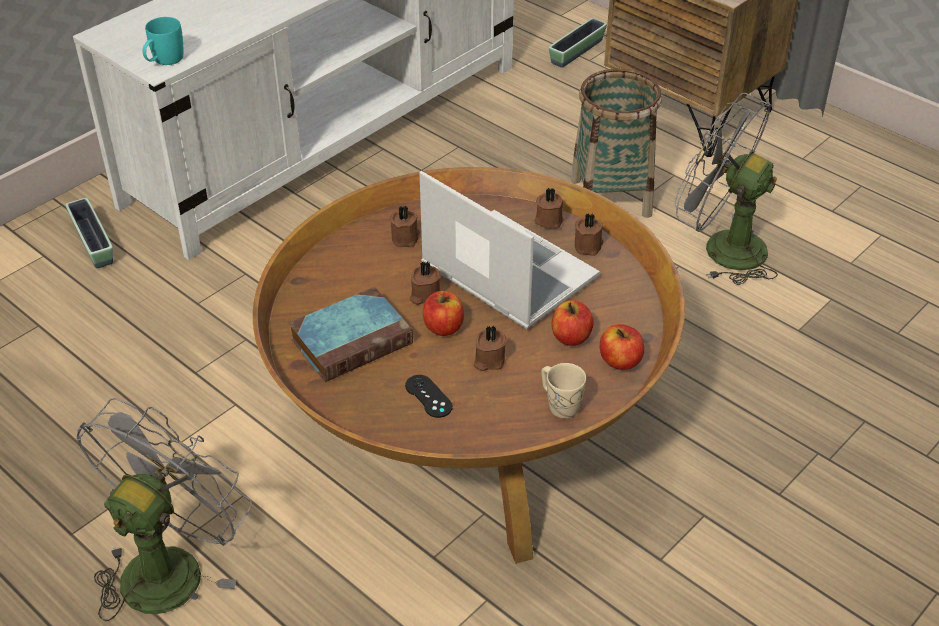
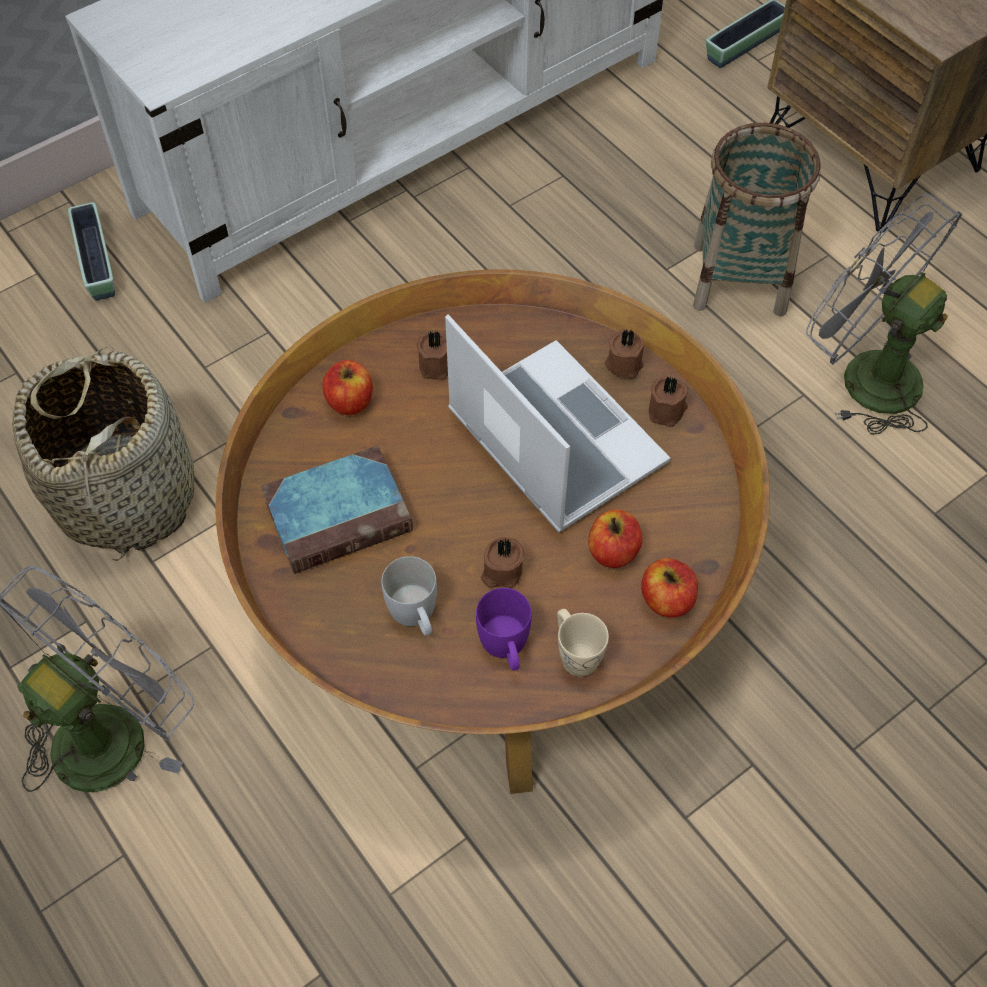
camera: 10 degrees right, 15 degrees up
(149, 398) = (126, 494): none -> basket
(164, 61) = (170, 71): turquoise mug -> none
(424, 295) = (442, 458): brown candle -> none
(428, 396) = (415, 615): black game controller -> white mug
(443, 327) = (456, 511): apple -> apple (349, 401)
(504, 407) = (506, 647): none -> purple mug

